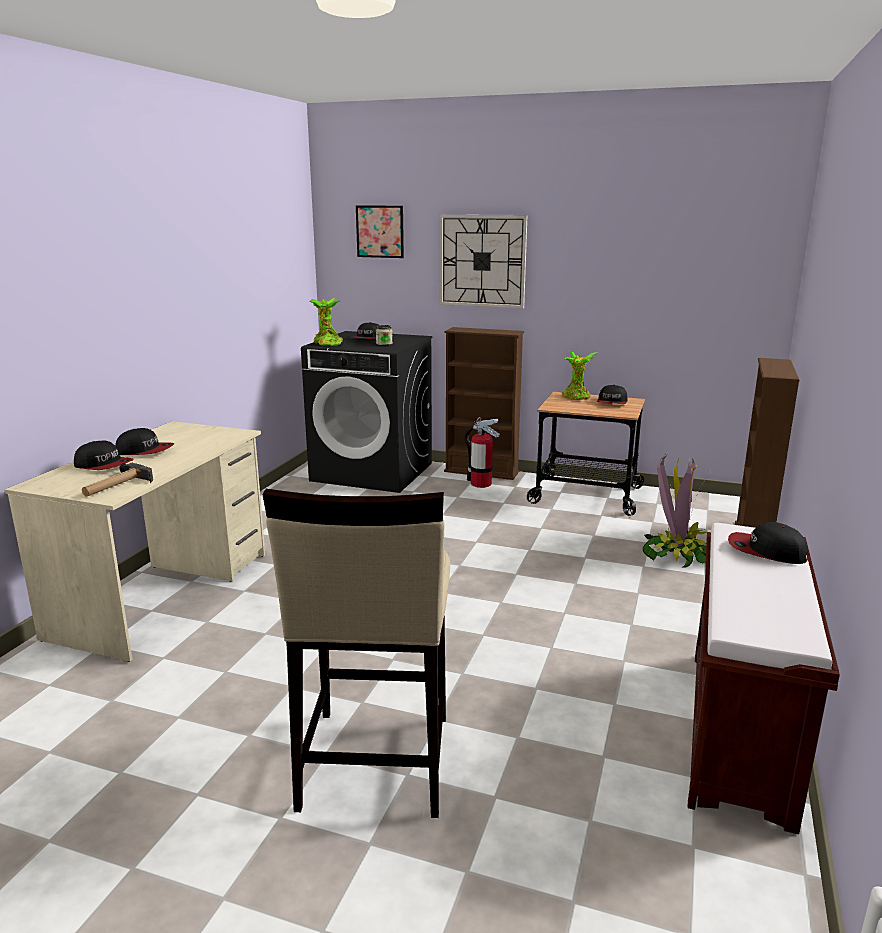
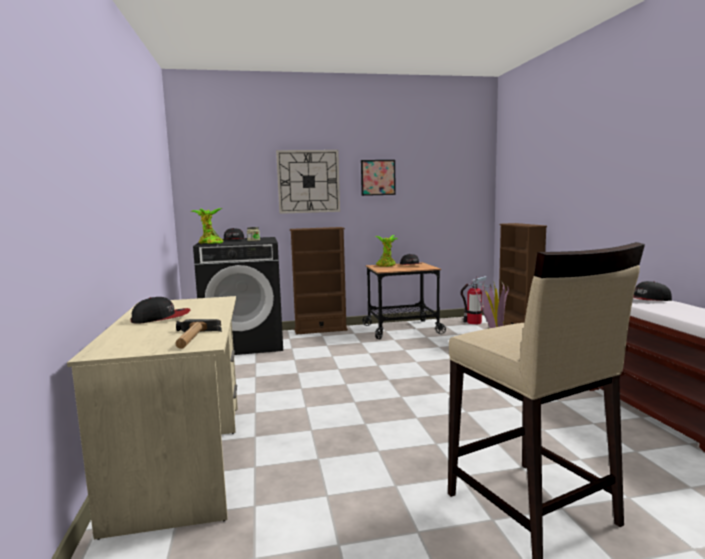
camera: 30 degrees left, 10 degrees down
(104, 465) = (143, 331): cap -> none
(380, 231) = (228, 163): picture -> picture (378, 177)
(480, 484) = (330, 336): fire extinguisher -> fire extinguisher (474, 322)

